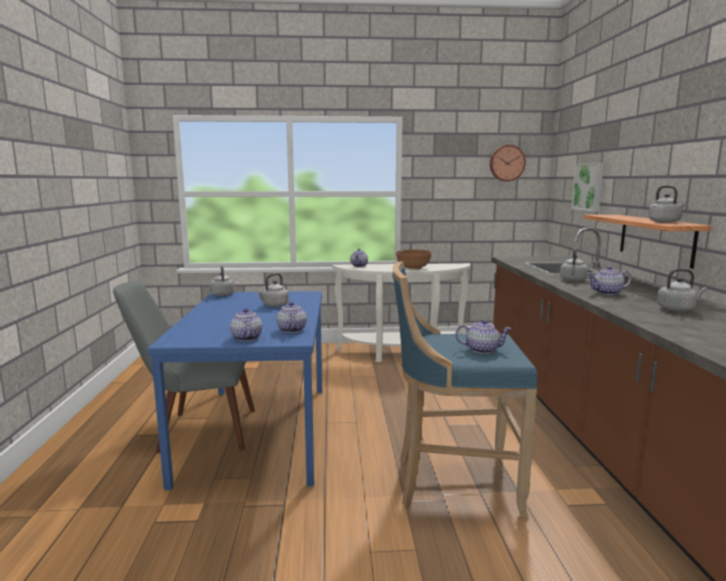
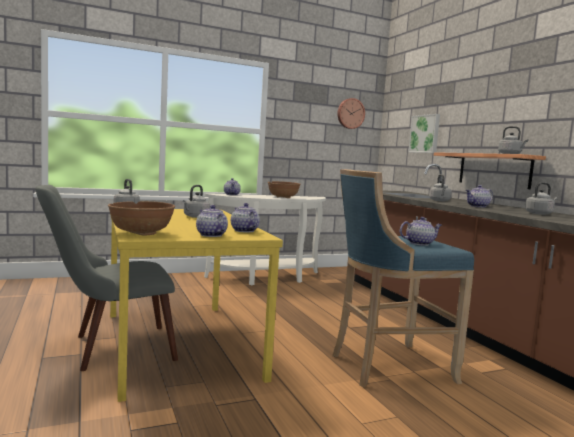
camera: 20 degrees left, 5 degrees down
(183, 335) = (141, 233): none -> brown bowl
(257, 430) = (177, 343): blue dining table -> yellow dining table

